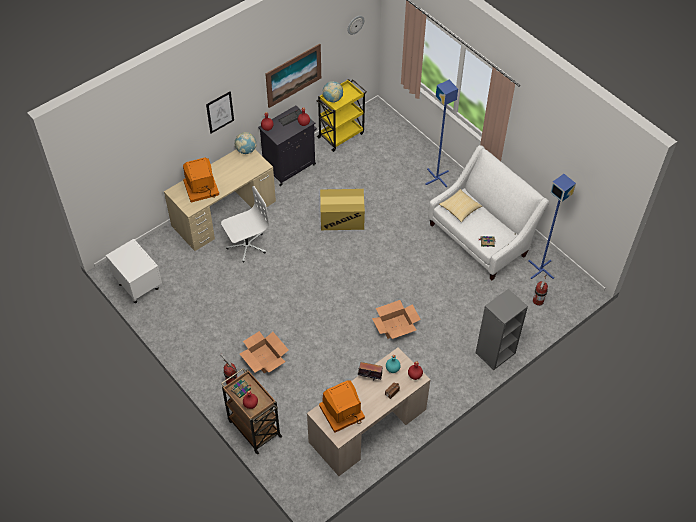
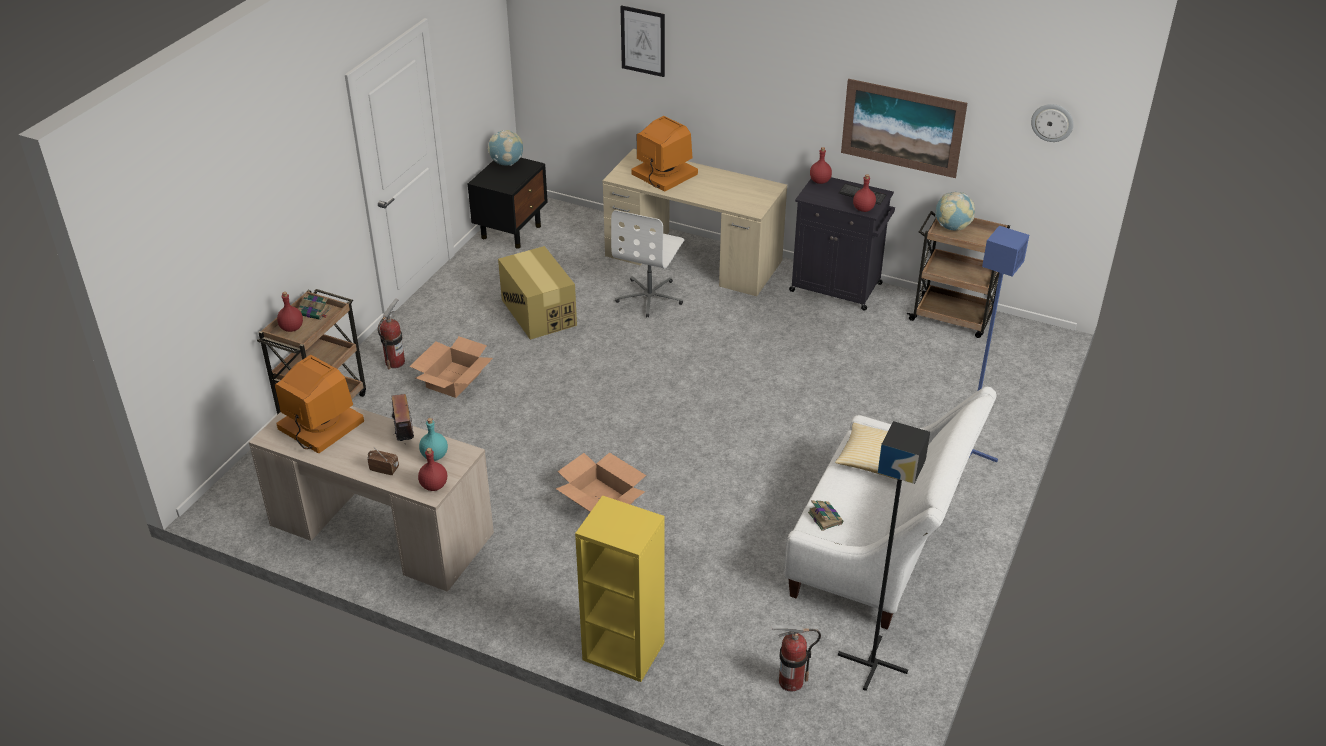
camera: 65 degrees right, 15 degrees down
(138, 286) = (511, 231): white nightstand -> black nightstand
(220, 112) = (754, 86): picture -> picture (643, 41)
(246, 150) = (769, 187): globe -> globe (507, 163)
(246, 245) = (650, 297): white office chair -> white office chair turned 75 degrees clockwise
(341, 135) = (953, 317): yellow cart -> brown cart
(342, 218) = (780, 371): cardboard box -> cardboard box (538, 312)
(495, 353) = (622, 651): grey bookcase -> yellow bookcase
(541, 269) = (873, 663): blue floor lamp -> black floor lamp

